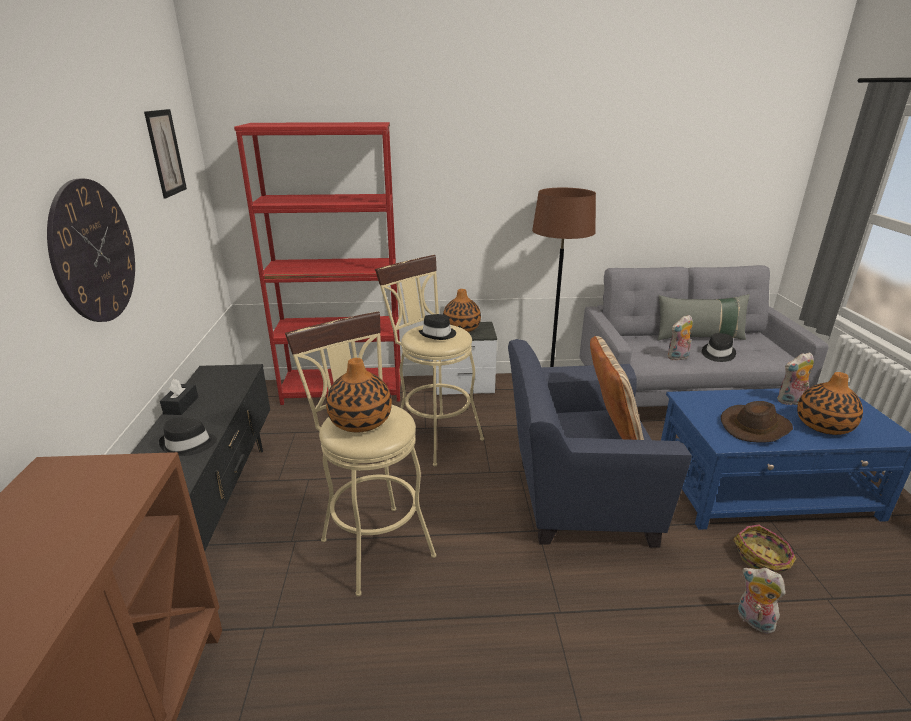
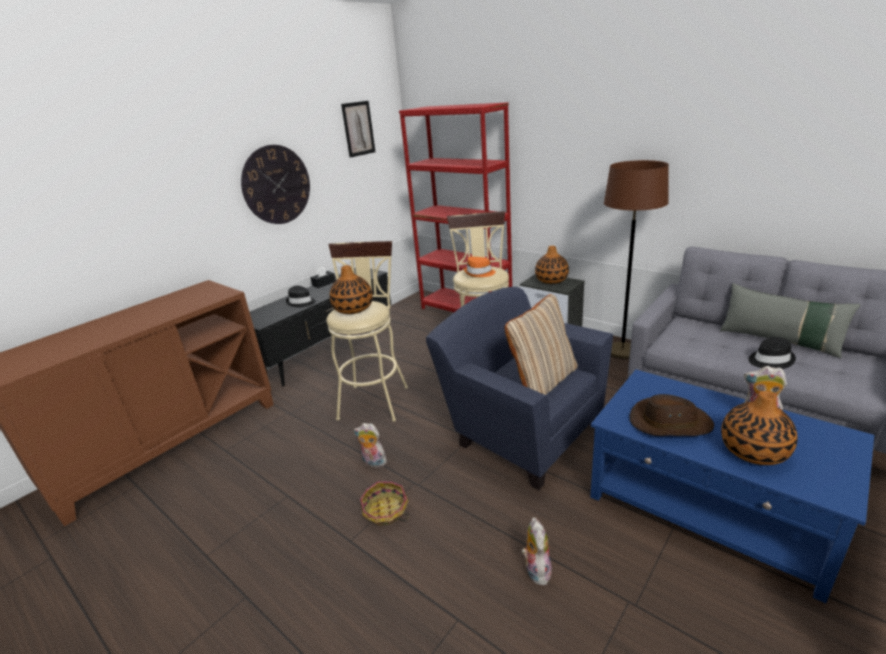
camera: 45 degrees right, 0 degrees up
(438, 334) = (479, 273): black hat -> orange hat
(678, 357) = (714, 350): plush toy -> plush toy (373, 462)
(762, 558) = (616, 544): basket -> basket (386, 511)

